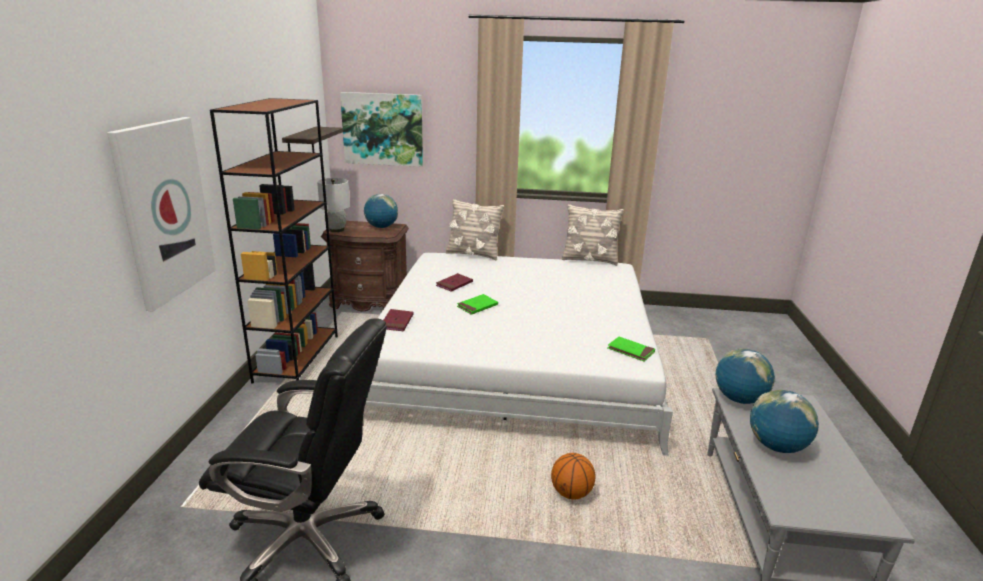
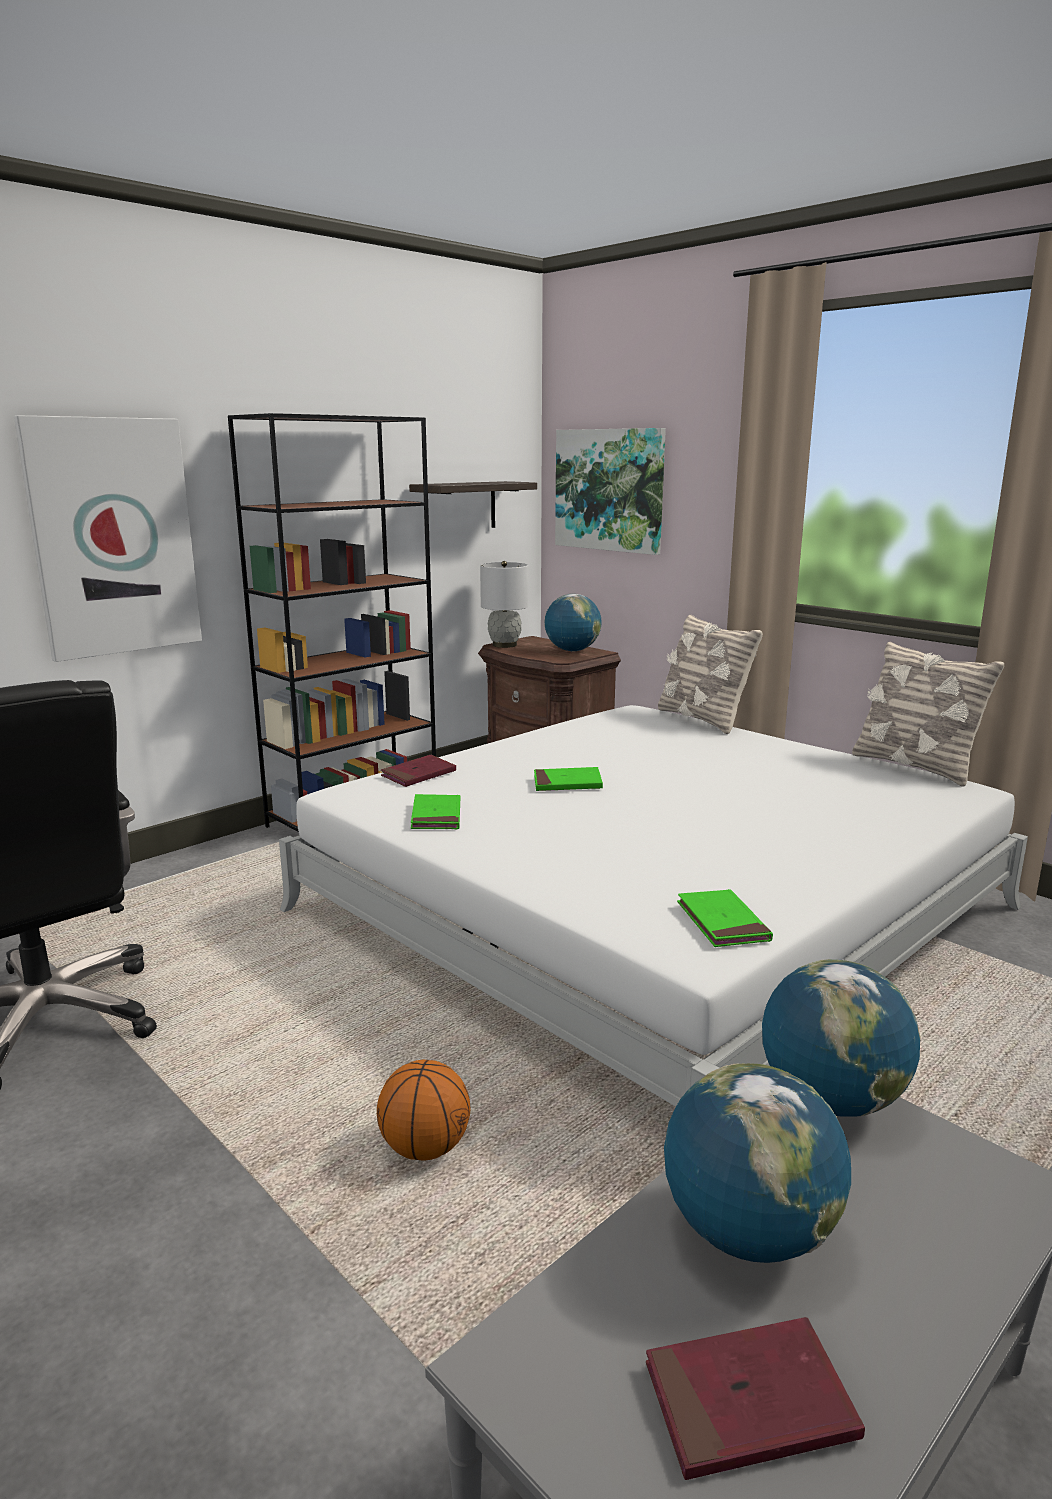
camera: 40 degrees right, 5 degrees down
(448, 342) = (436, 816): none -> green book
(454, 284) = (591, 749): red book -> red book (749, 1403)

